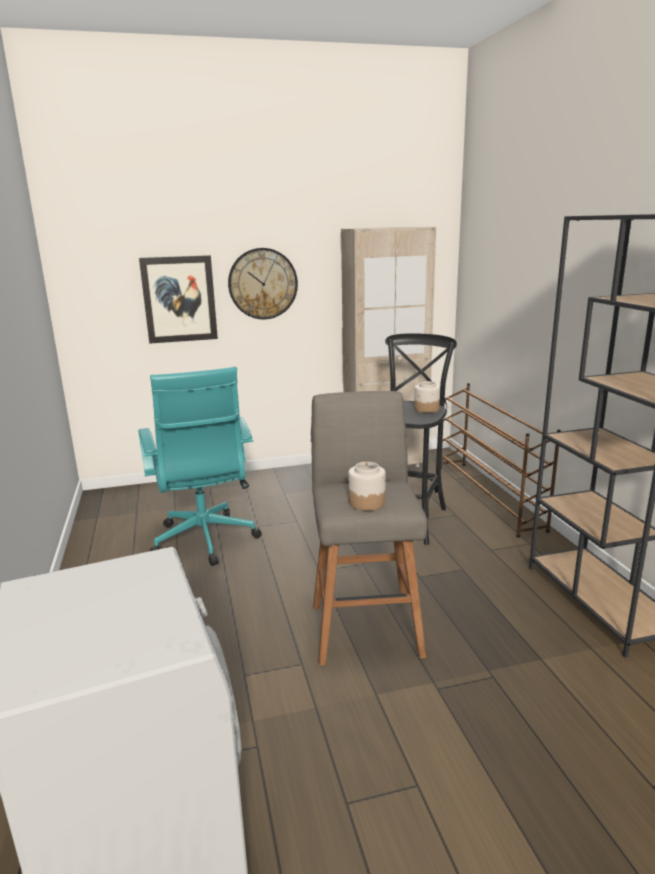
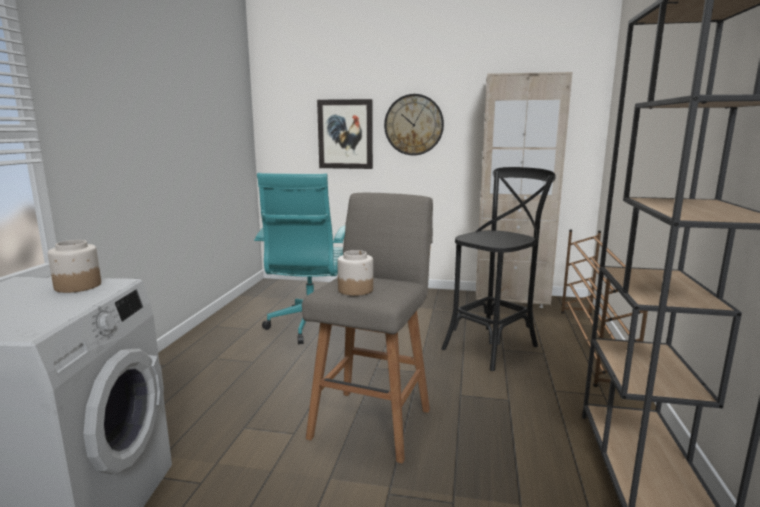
camera: 25 degrees right, 5 degrees down
(426, 409) = (515, 238): jar -> jar (77, 286)

